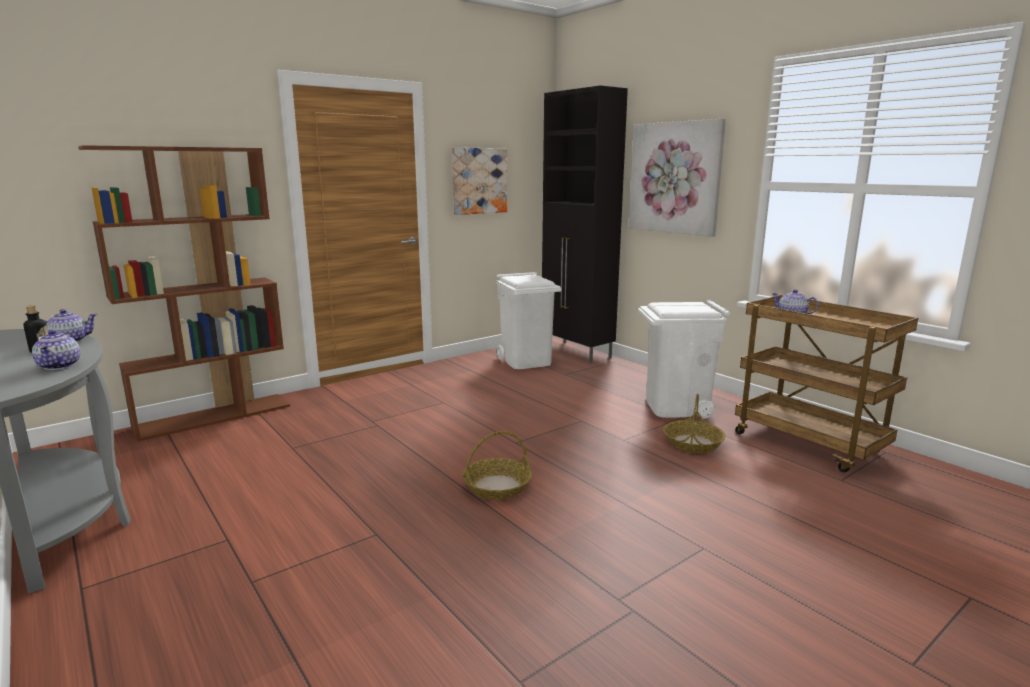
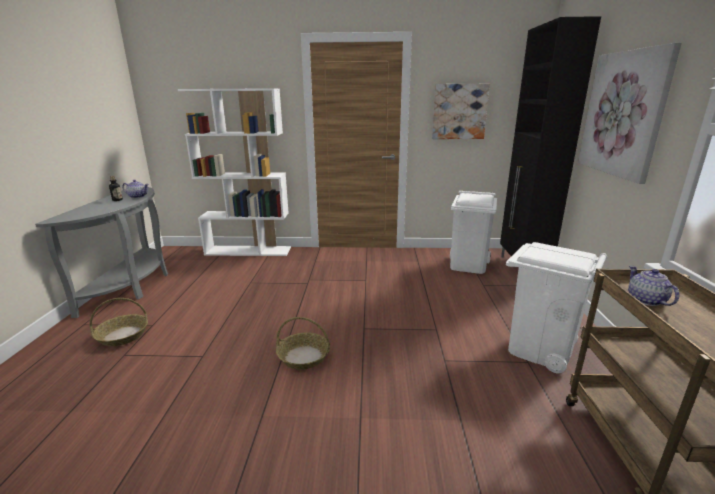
camera: 40 degrees right, 5 degrees up
(60, 365) = (101, 210): teapot -> none
(214, 416) = (249, 251): brown bookcase -> white bookcase
(692, 443) = (502, 392): basket -> basket (123, 335)

